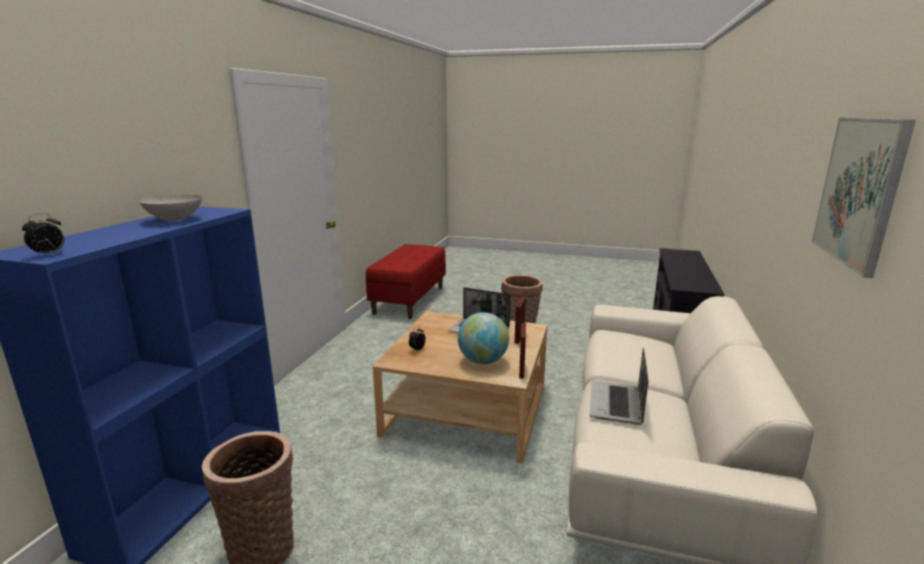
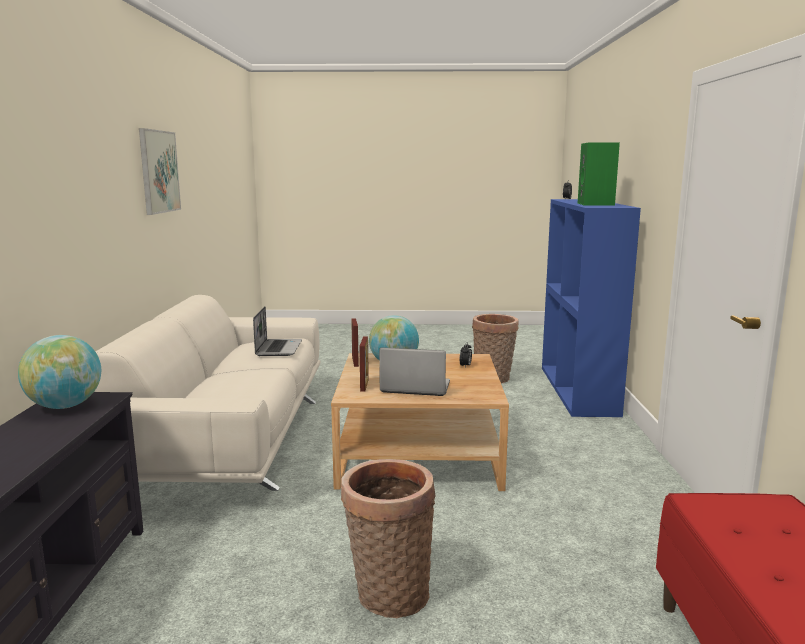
camera: 165 degrees right, 5 degrees down
(175, 219) = (596, 204): white bowl -> green speaker
(698, 283) = (65, 406): none -> globe

